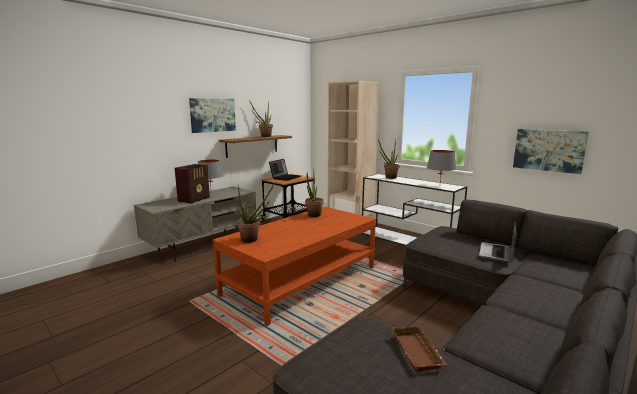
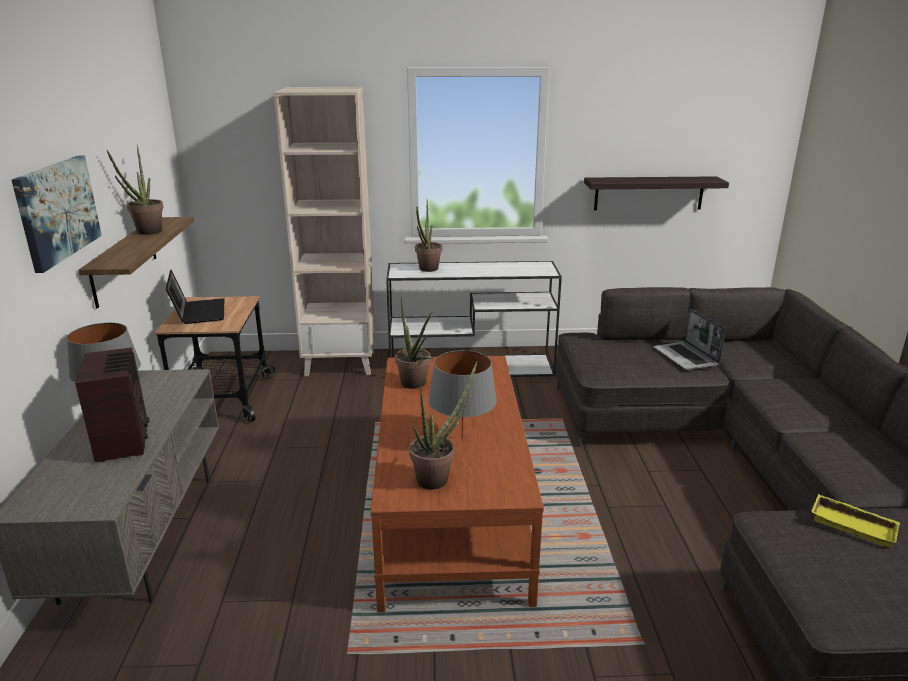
camera: 45 degrees left, 10 degrees up
(419, 352) = (854, 524): brown tray -> yellow tray
(439, 186) = (525, 270): grey table lamp -> grey table lamp (462, 438)
(548, 150) = (649, 193): picture -> shelf

